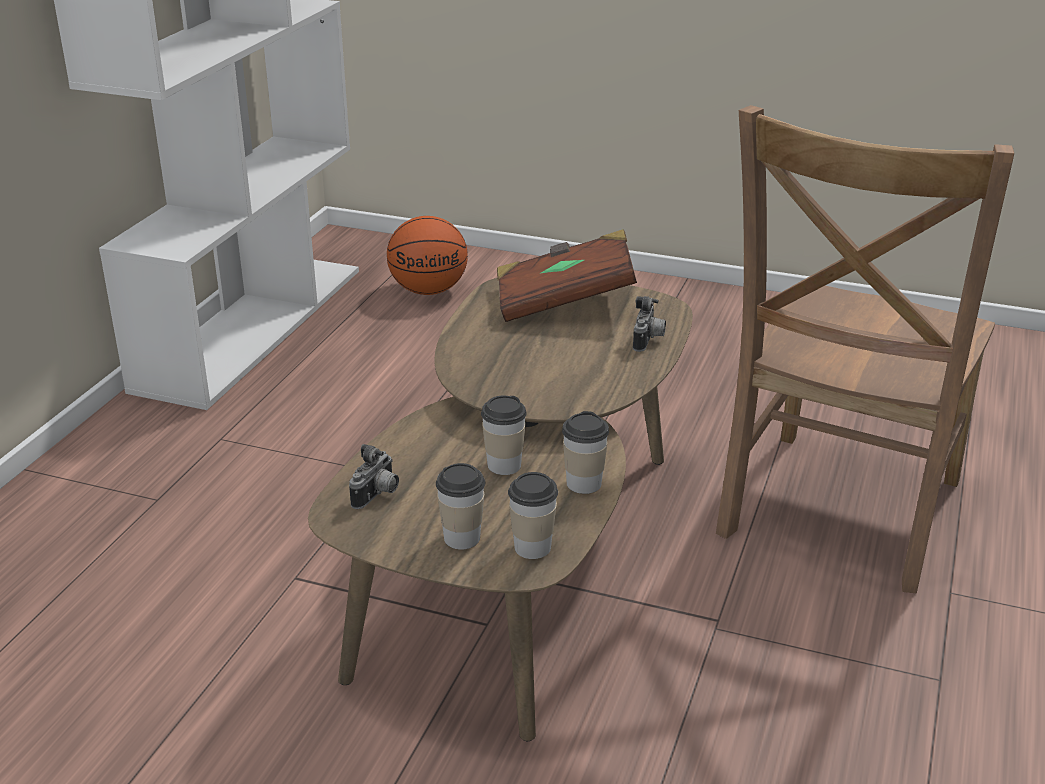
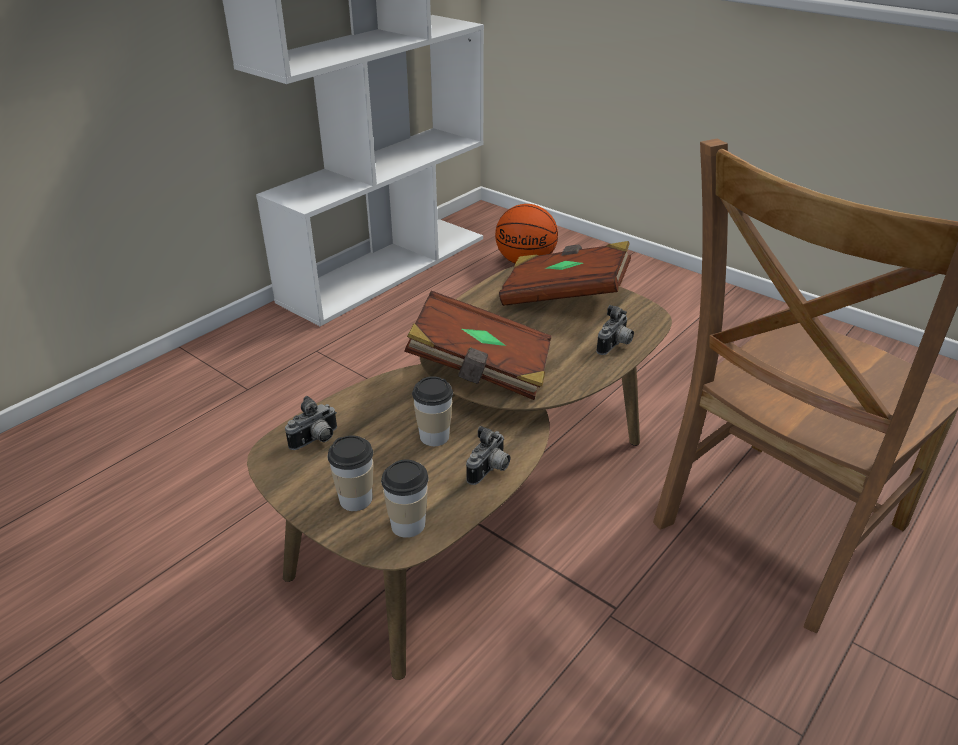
camera: 20 degrees right, 5 degrees up
(523, 388) = (480, 369): none -> brown book
(583, 484) = (490, 471): cup -> camera

